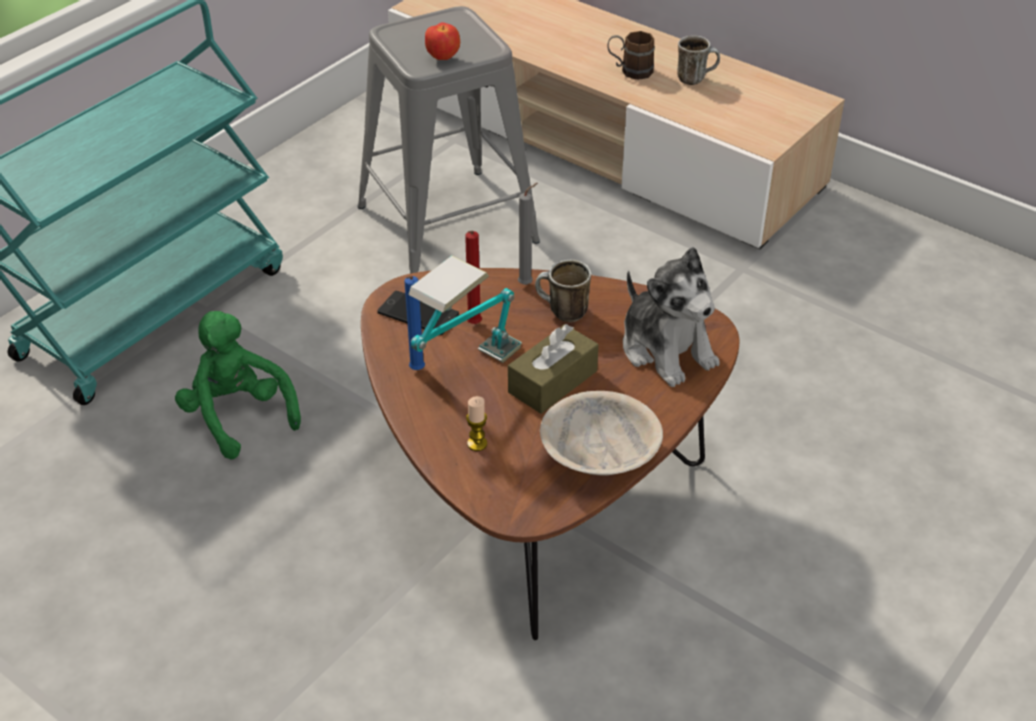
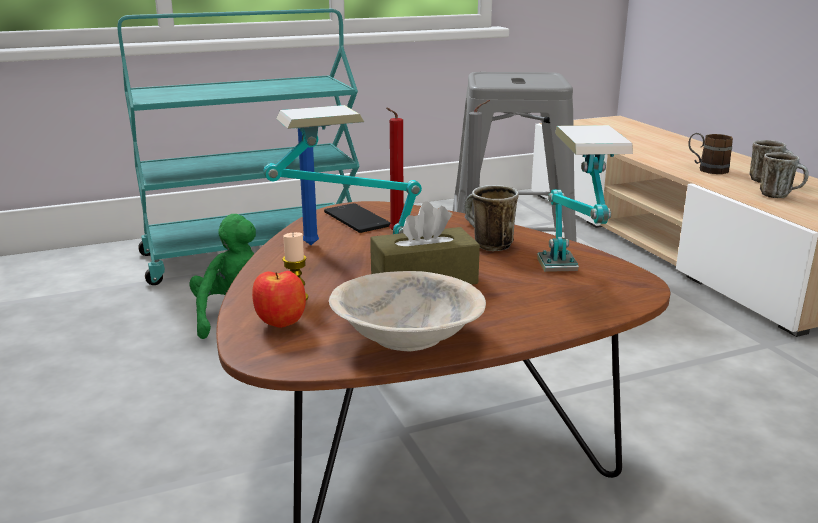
camera: 30 degrees right, 20 degrees down
(443, 58) = (510, 83): apple -> apple (281, 324)
(666, 350) = (571, 288): plush toy -> table lamp
(718, 106) = (780, 196): none -> mug

